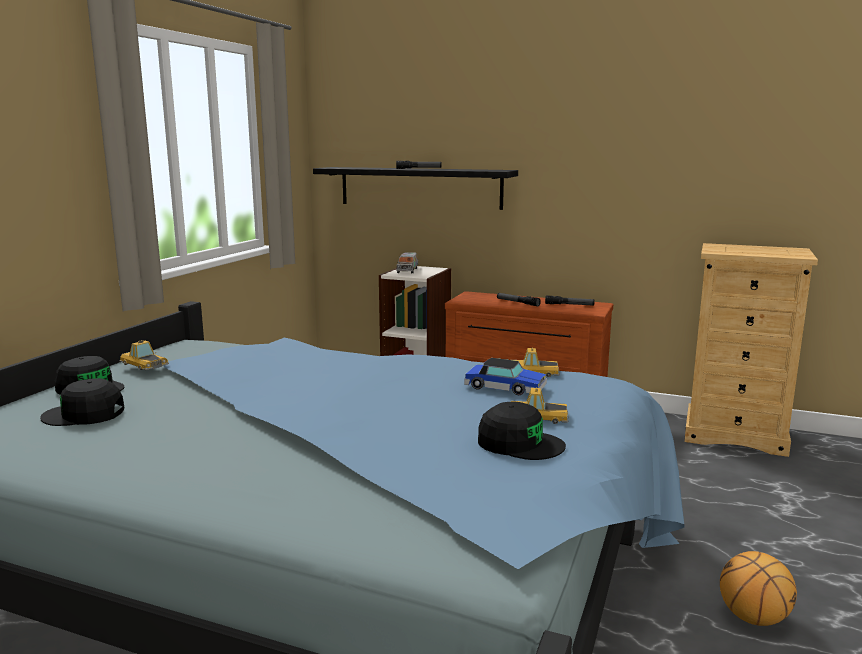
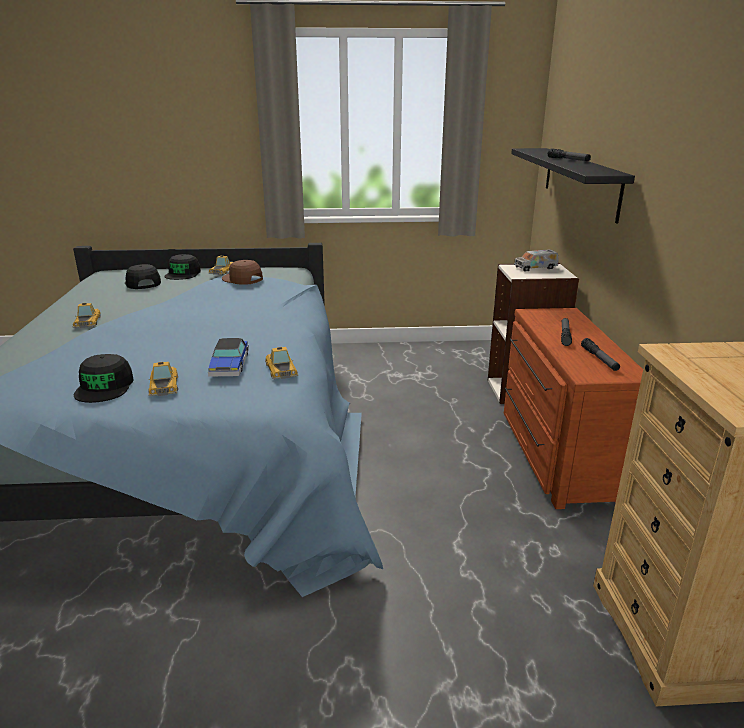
camera: 65 degrees right, 10 degrees up
(210, 358) = (242, 279): none -> brown cap
(223, 456) = (87, 321): none -> toy car
(753, 618) = (201, 669): basketball -> none

